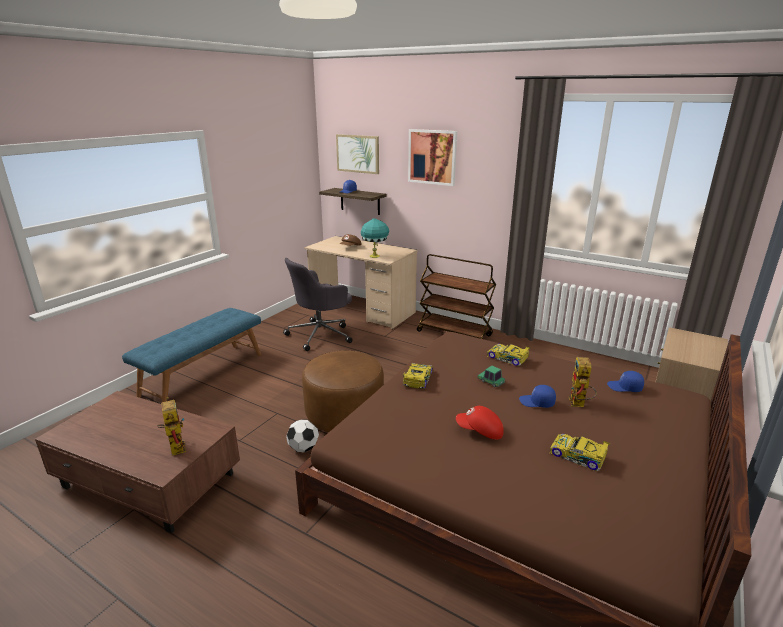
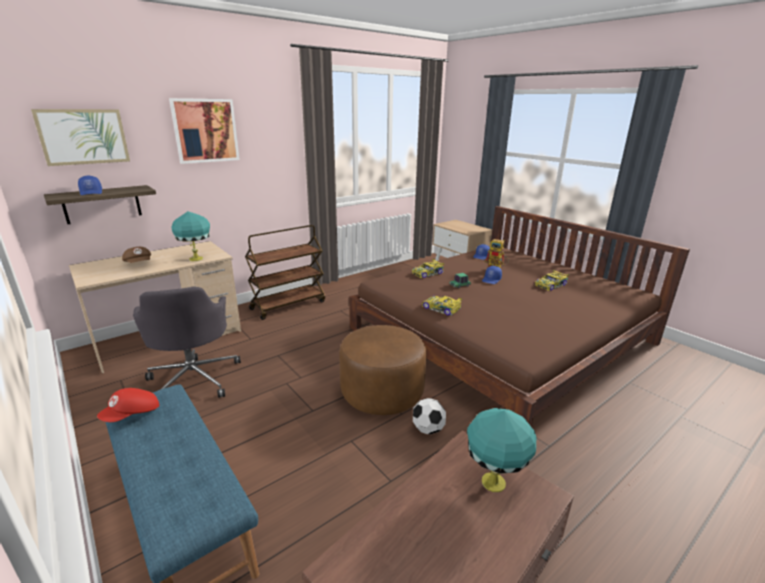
camera: 70 degrees left, 0 degrees up
(175, 446) = (493, 483): toy robot -> turquoise table lamp
(480, 431) = (523, 303): red cap -> red cap (132, 414)

